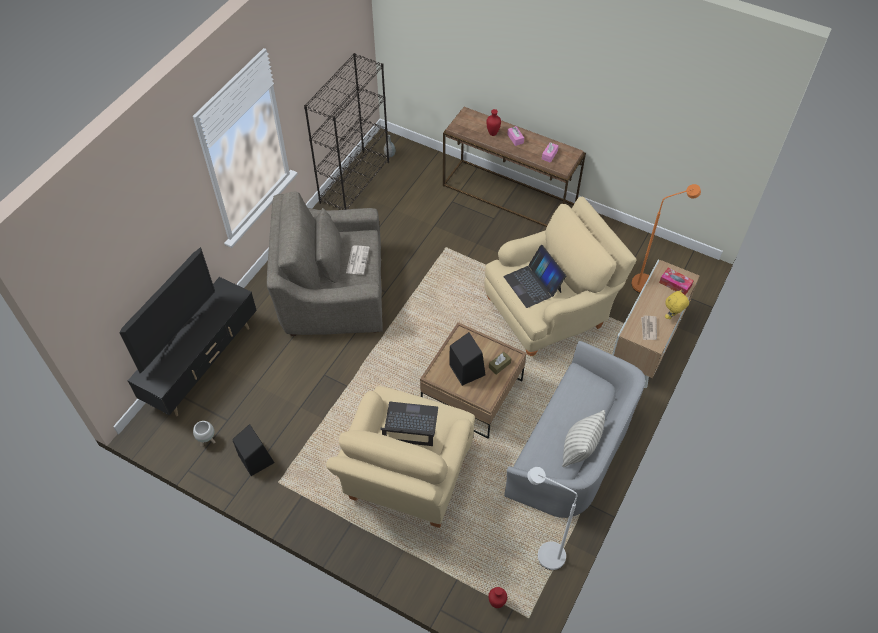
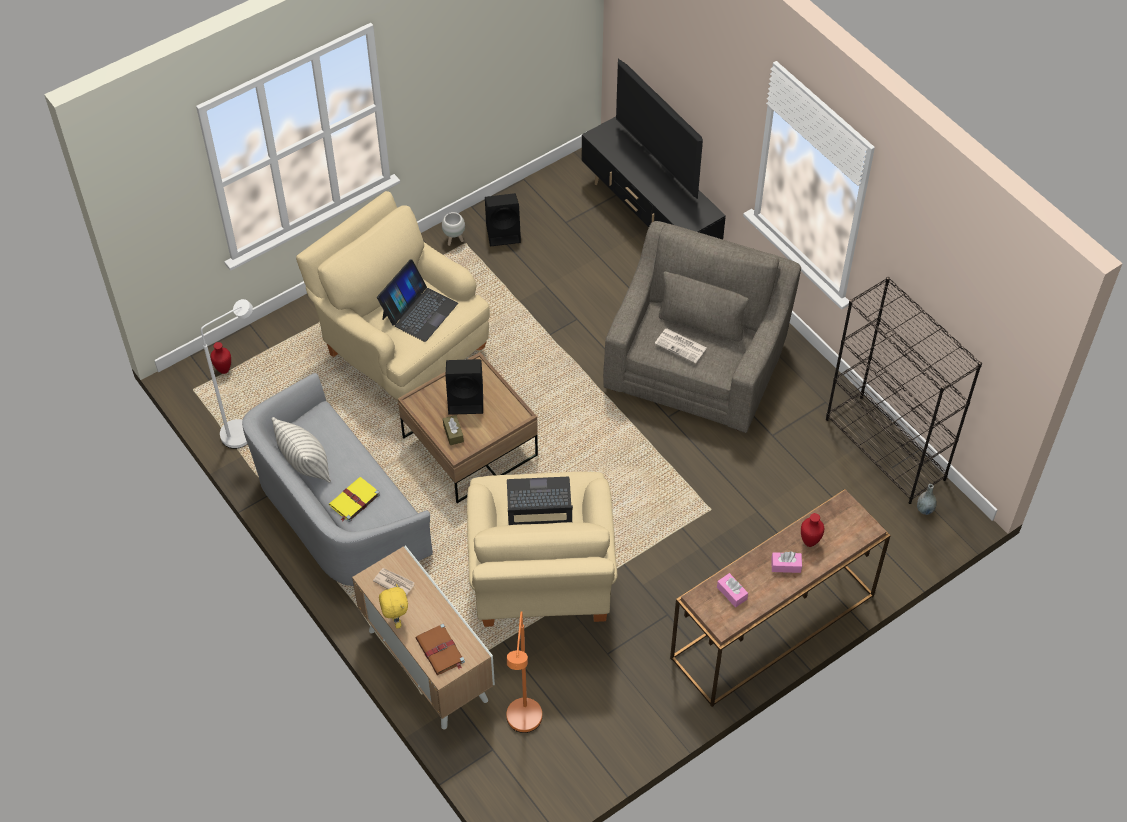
camera: 115 degrees right, 0 degrees up
(207, 441) = (549, 201): white planter -> white planter (454, 240)
(587, 404) = (354, 501): none -> yellow book
(675, 284) = (440, 651): tissue box -> brown book

